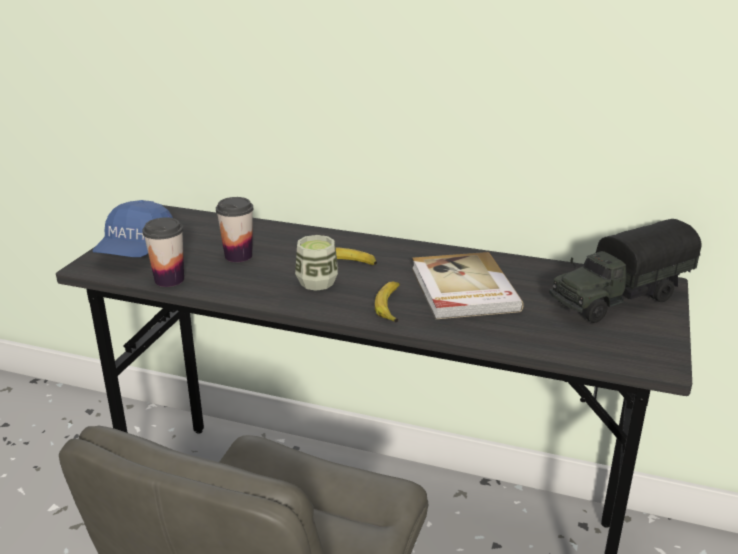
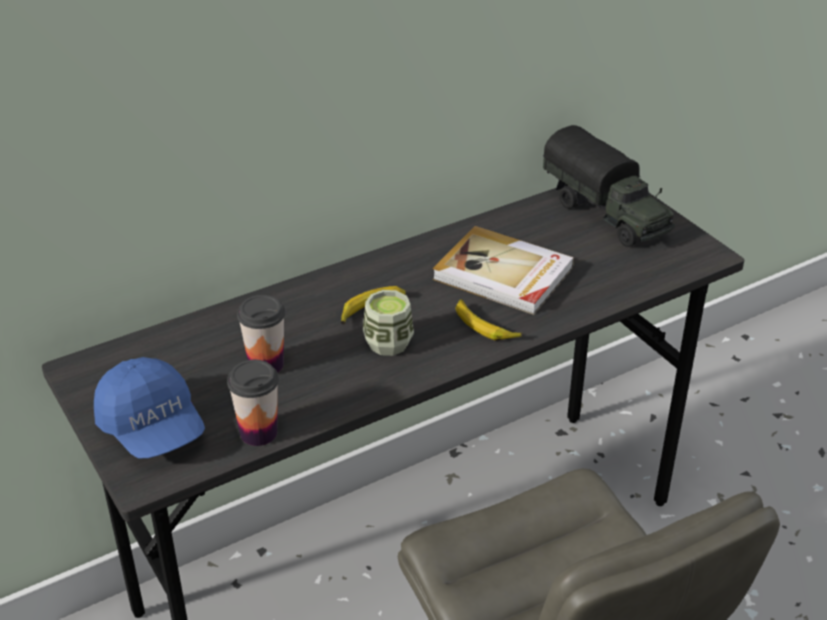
camera: 50 degrees left, 10 degrees up
(618, 299) = (607, 215): toy truck -> toy truck turned 45 degrees counterclockwise

